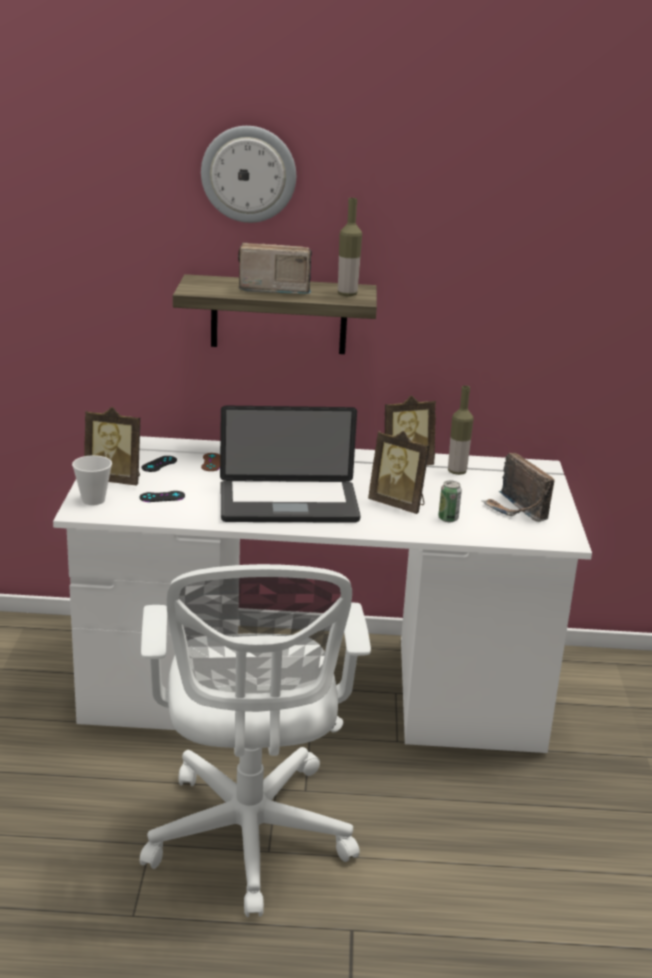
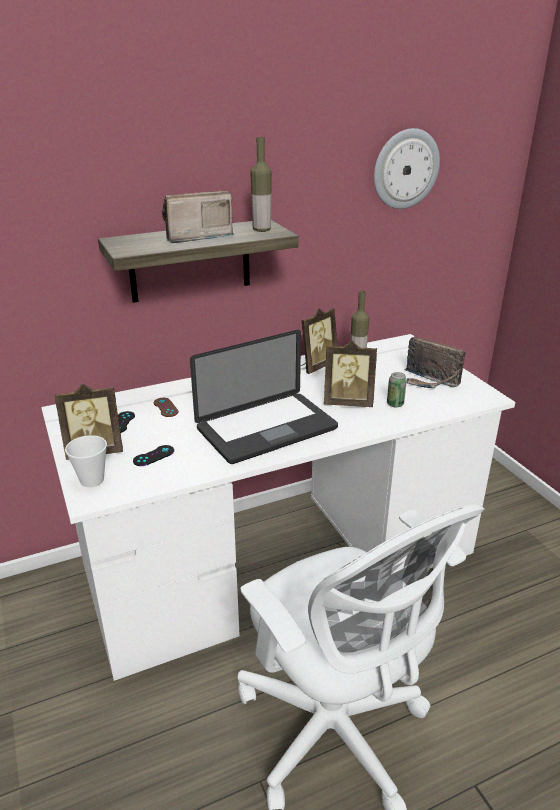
camera: 25 degrees left, 5 degrees up
(248, 174) = (147, 127): wall clock -> wall clock (405, 169)

